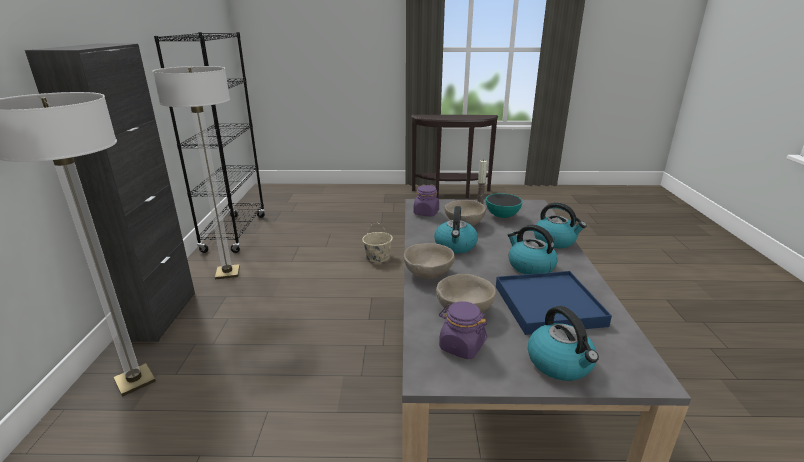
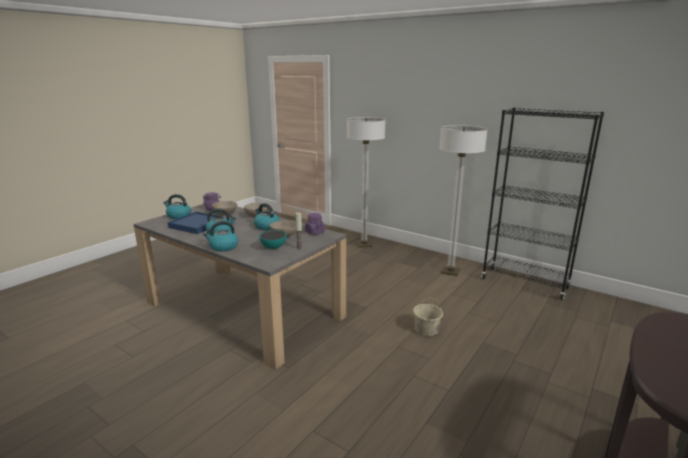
camera: 125 degrees right, 5 degrees down
(160, 315) = (414, 252): black cabinet -> none

